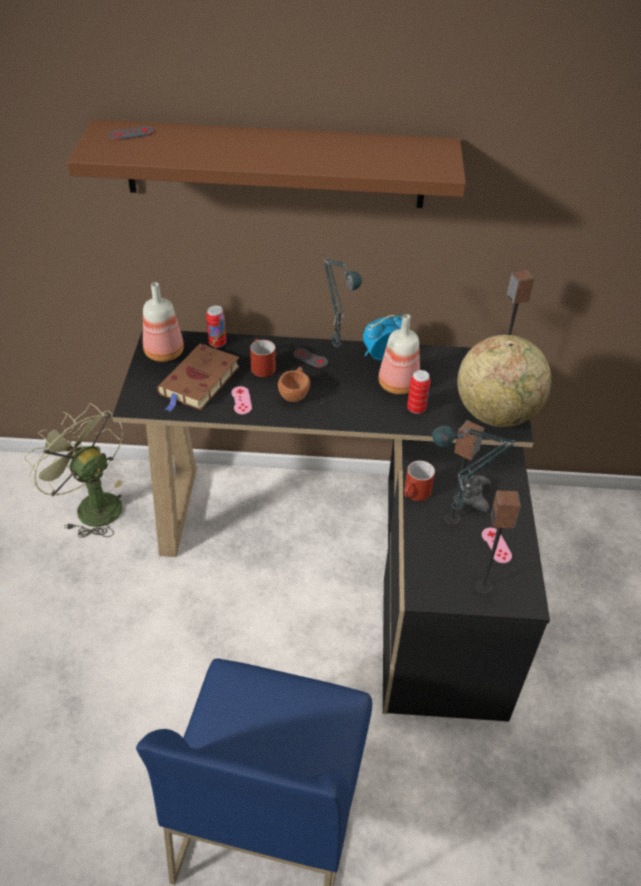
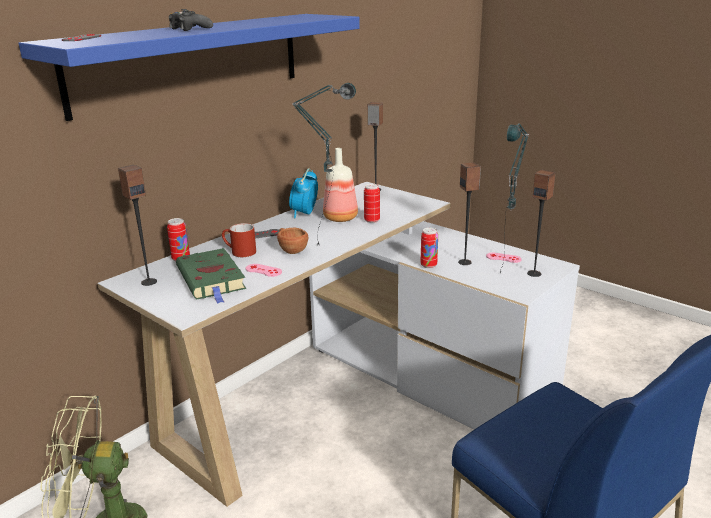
camera: 50 degrees left, 20 degrees down
(165, 352) = (149, 282): bottle -> speaker
(199, 382) = (212, 280): brown book -> green book
(275, 164) = (191, 61): brown shelf -> blue shelf
(353, 552) = (355, 395): black desk -> white desk
(415, 494) = (428, 265): red mug -> can
(473, 496) = (453, 250): black game controller -> black game controller (189, 29)
(496, 414) = (412, 203): globe -> none

